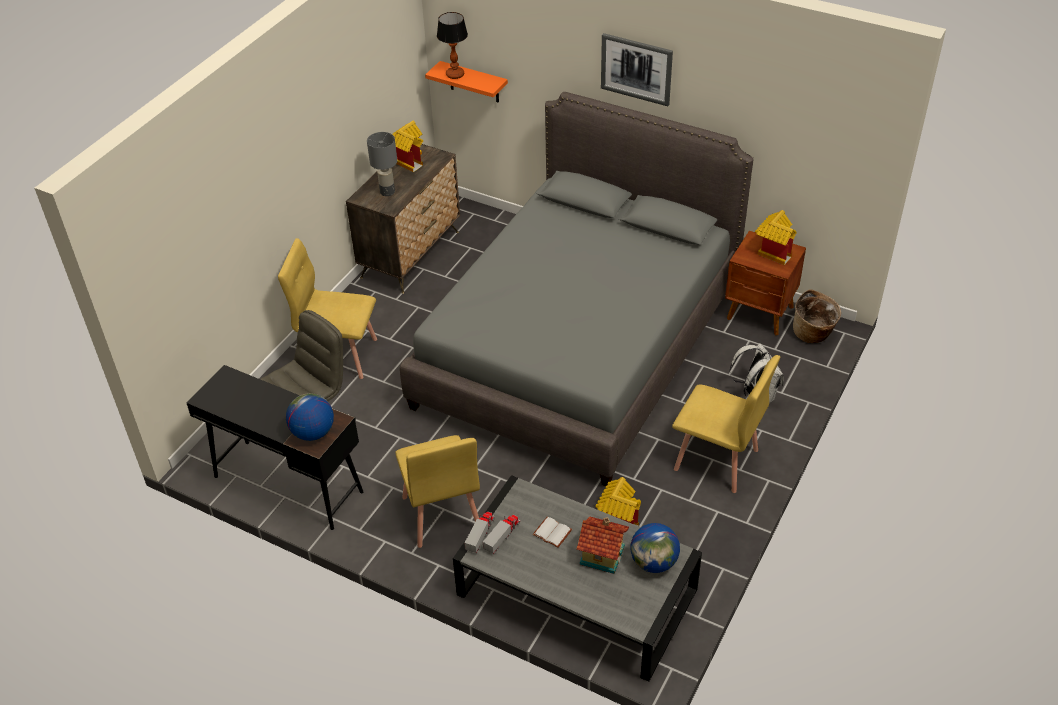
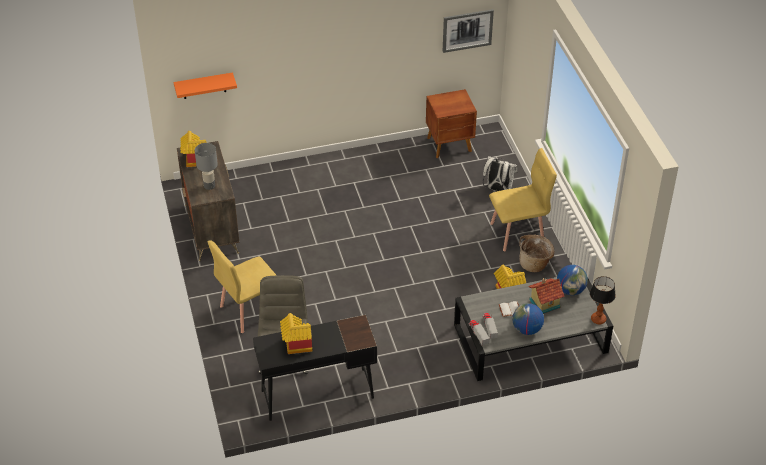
camera: 45 degrees left, 0 degrees up
(313, 432) = (355, 336): globe -> globe (526, 329)
(441, 514) = (419, 350): yellow chair -> none
(454, 74) = (196, 86): table lamp -> table lamp (598, 319)
(578, 346) = (378, 220): grey bed -> none
(636, 69) = (334, 25): picture -> picture (467, 30)
(772, 251) = (452, 100): toy house -> toy house (295, 345)
(813, 334) = (488, 140): basket -> basket (535, 264)

